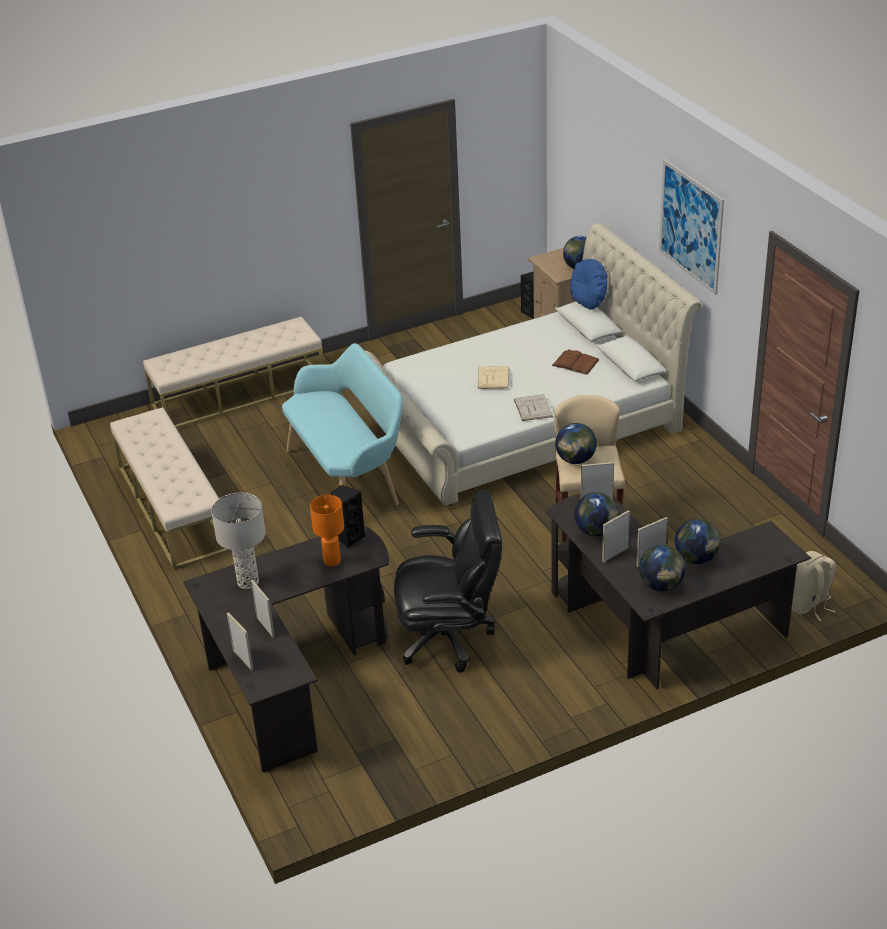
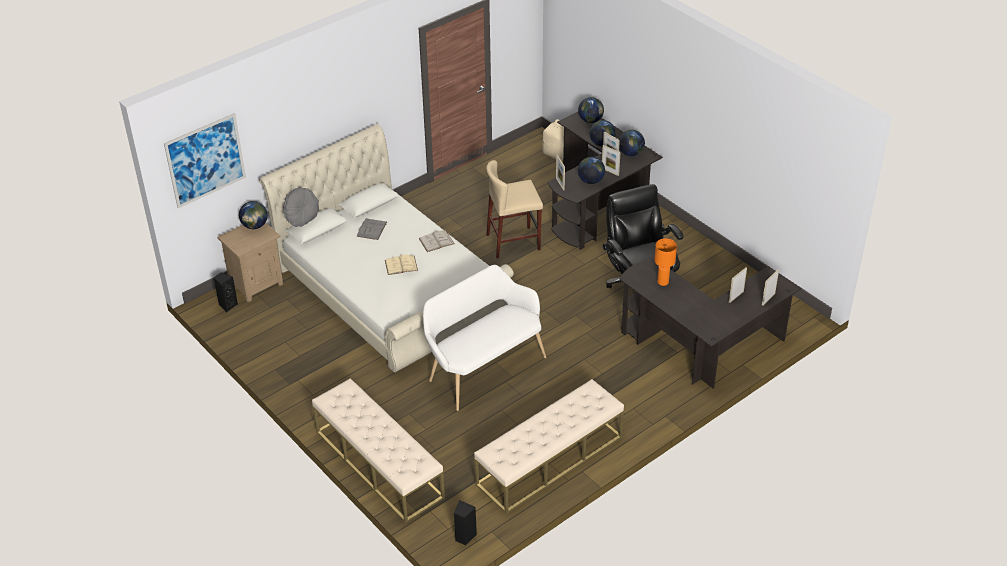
camera: 105 degrees left, 5 degrees up
(248, 581) = (698, 315): white table lamp -> none
(348, 477) = (483, 367): turquoise bench -> white bench
(349, 538) = (637, 279): black speaker -> black speaker (464, 537)
(575, 363) = (371, 229): brown book -> grey book
(575, 460) = (518, 198): globe -> globe (590, 120)
(588, 303) = (302, 220): blue pillow -> grey pillow
(690, 226) = (349, 91): picture -> picture (205, 160)

